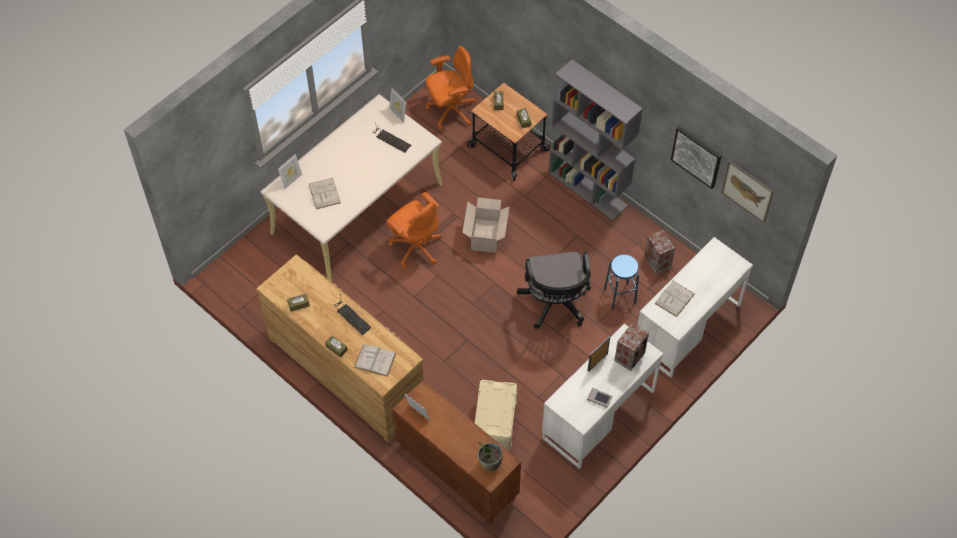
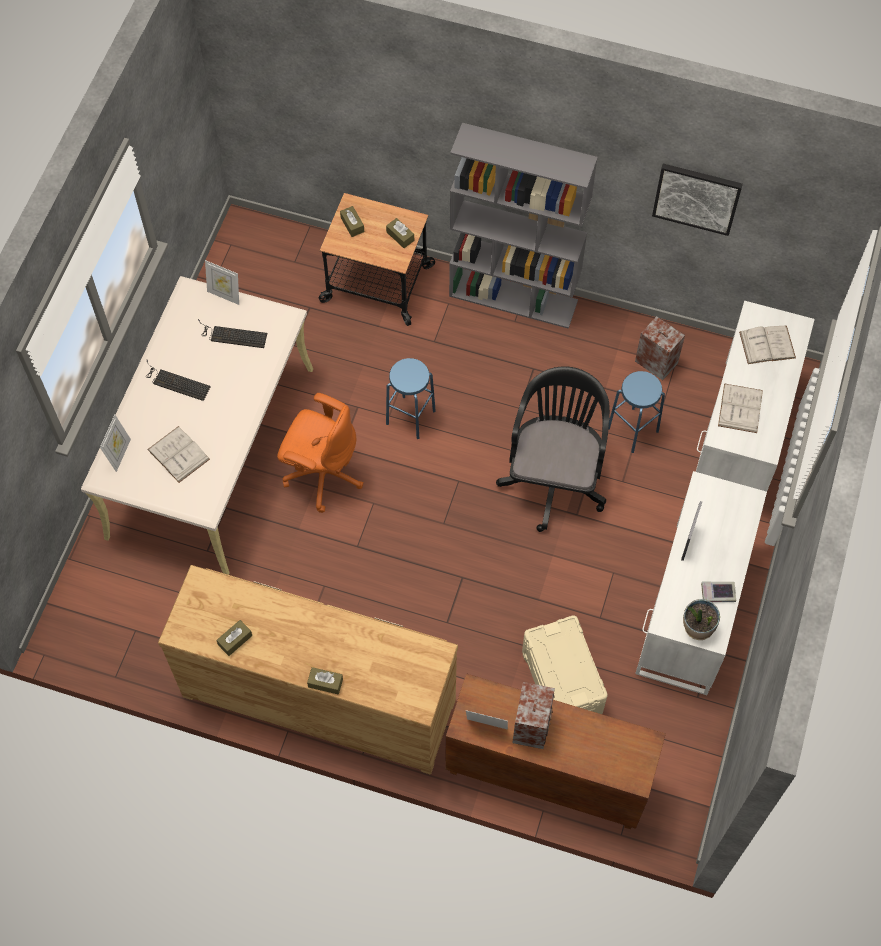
camera: 25 degrees left, 5 degrees up
(351, 316) = (321, 624): keyboard -> keyboard (175, 382)
(375, 360) = (391, 676): white book -> white book (767, 345)
(450, 111) = (271, 261): orange office chair -> none
(486, 235) = (410, 417): cardboard box -> blue stool
(490, 463) = (624, 754): potted plant -> potted plant (697, 628)
(555, 304) = (554, 477): black office chair -> black office chair turned 135 degrees counterclockwise
(630, 356) = (726, 514): speaker -> speaker (532, 724)
(747, 191) = (790, 220): picture -> none

